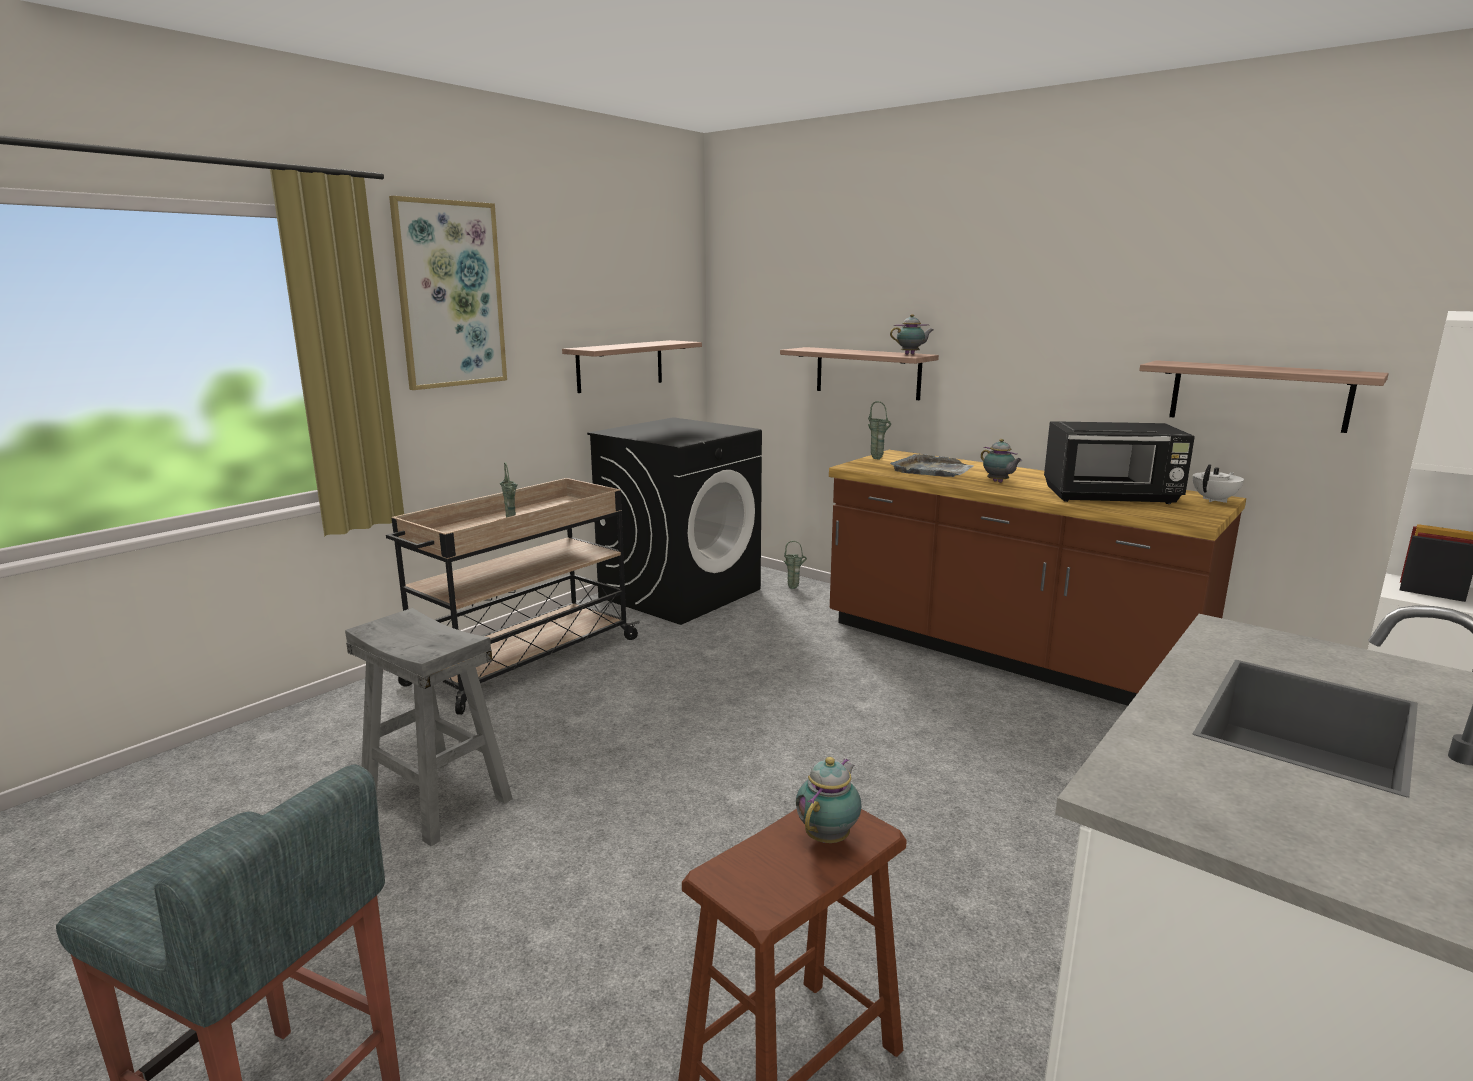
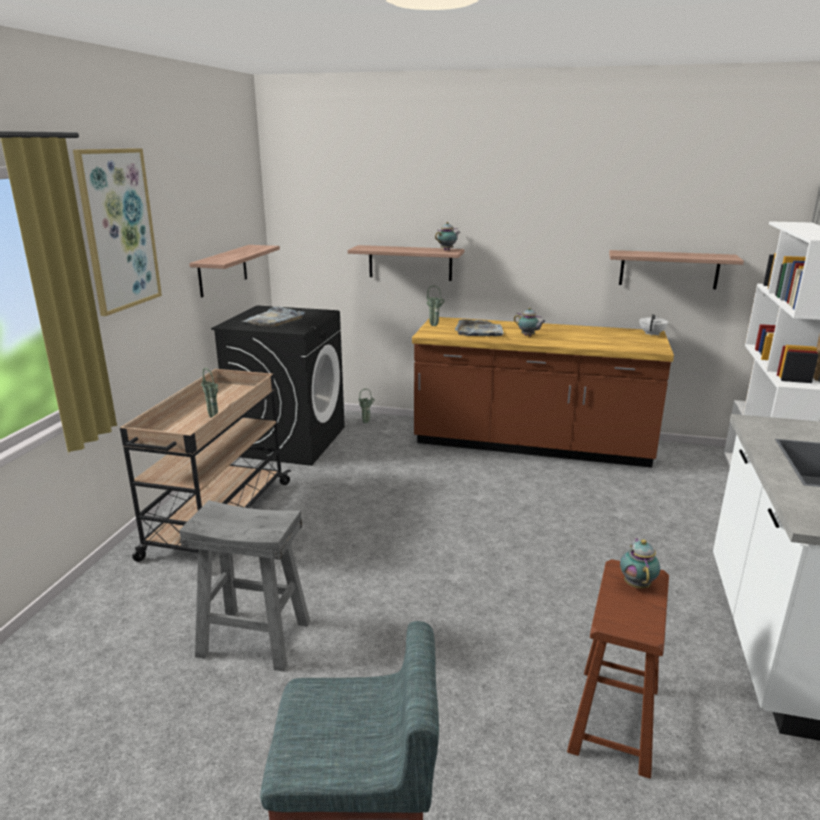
camera: 25 degrees left, 5 degrees up
(668, 431) = (274, 319): none -> grey tray
(1111, 497) = (600, 339): black microwave -> none

